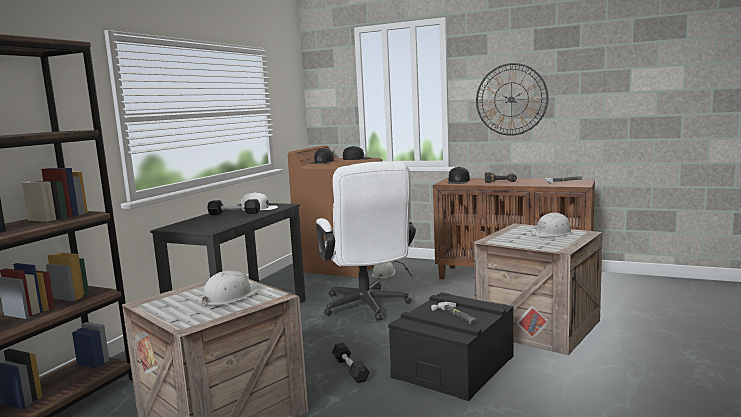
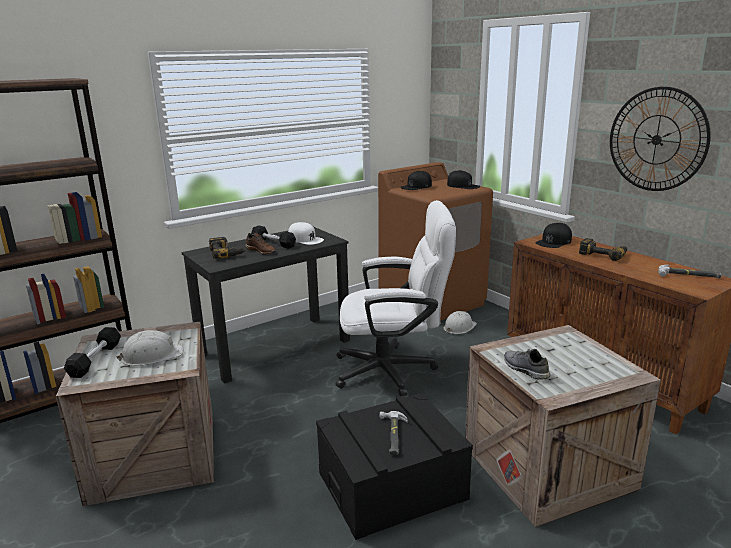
camera: 30 degrees right, 10 degrees up
(201, 224) = (227, 253): none -> power drill
(233, 218) = (261, 251): none -> brown shoe
(350, 369) = (296, 446): black dumbbell -> black dumbbell (95, 359)
(367, 308) = (394, 370): white office chair -> white office chair turned 105 degrees counterclockwise
(526, 243) = (524, 369): none -> grey shoe
(552, 233) = (586, 360): white hard hat -> none

